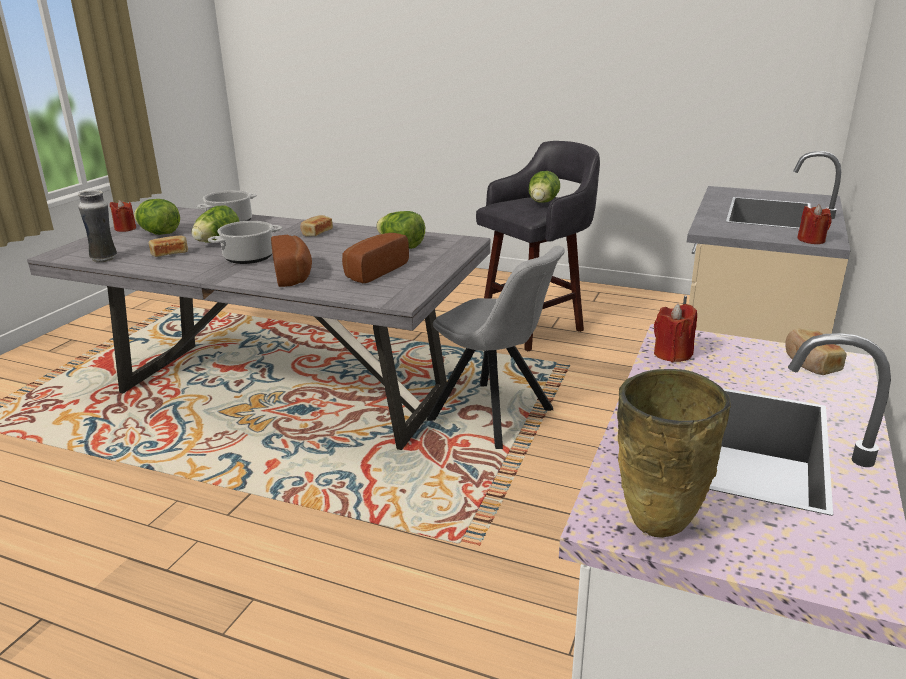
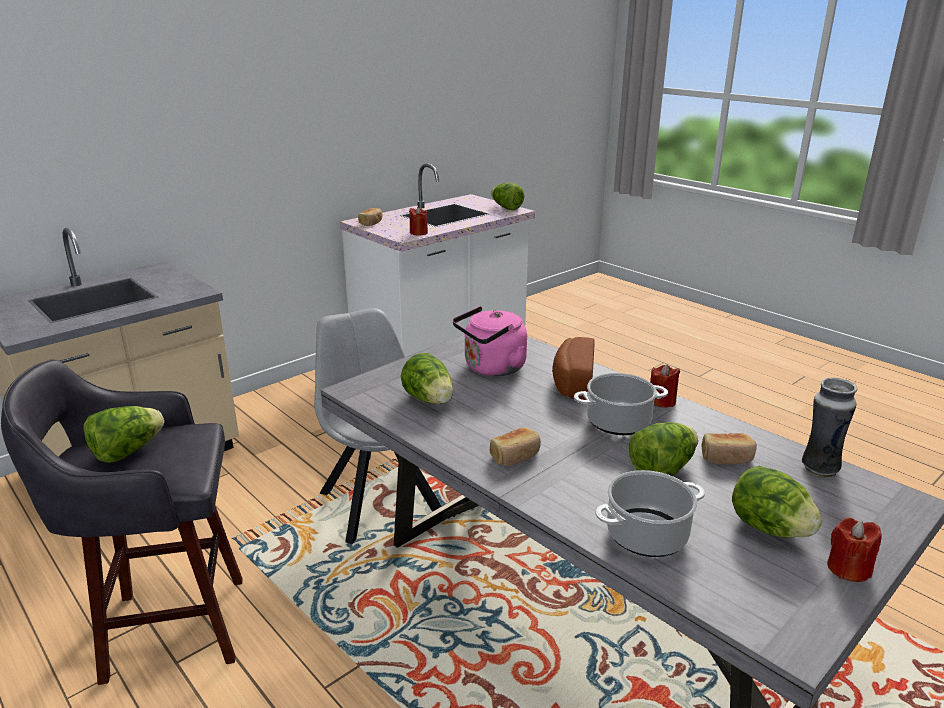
camera: 155 degrees left, 0 degrees up
(373, 271) = (491, 368): bread -> pink kettle
(655, 527) = (506, 208): beige vase -> lettuce
(811, 240) = (164, 270): red candle -> red candle (661, 401)

